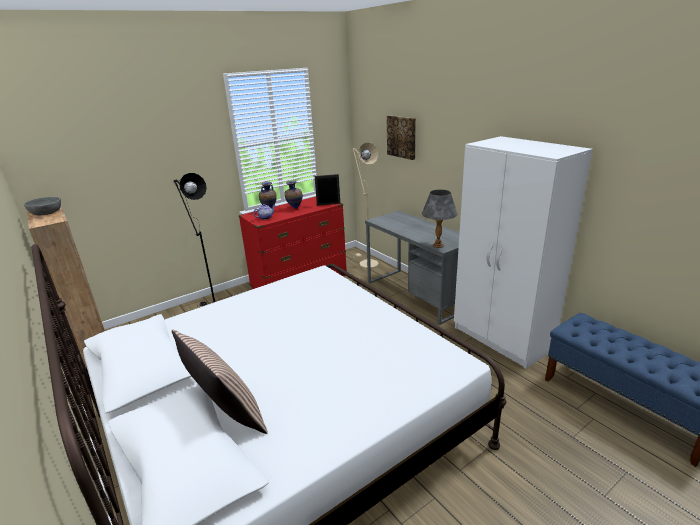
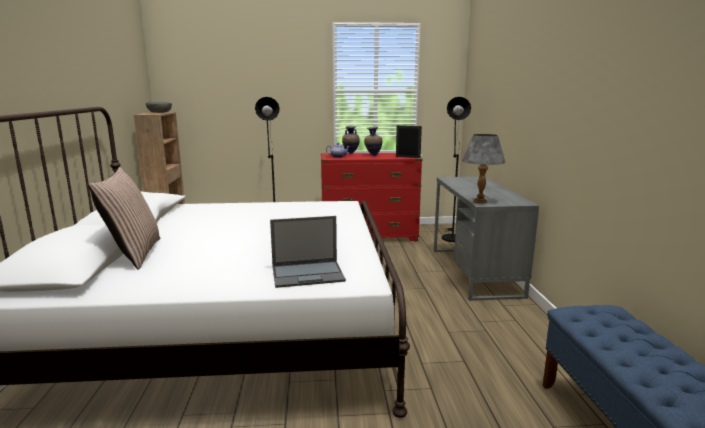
camera: 30 degrees right, 10 degrees down
(366, 263) = (451, 237): beige floor lamp -> black floor lamp
(402, 137) = (495, 91): picture -> none
(415, 373) = (308, 274): none -> laptop
(502, 339) = (531, 333): white wardrobe -> none

